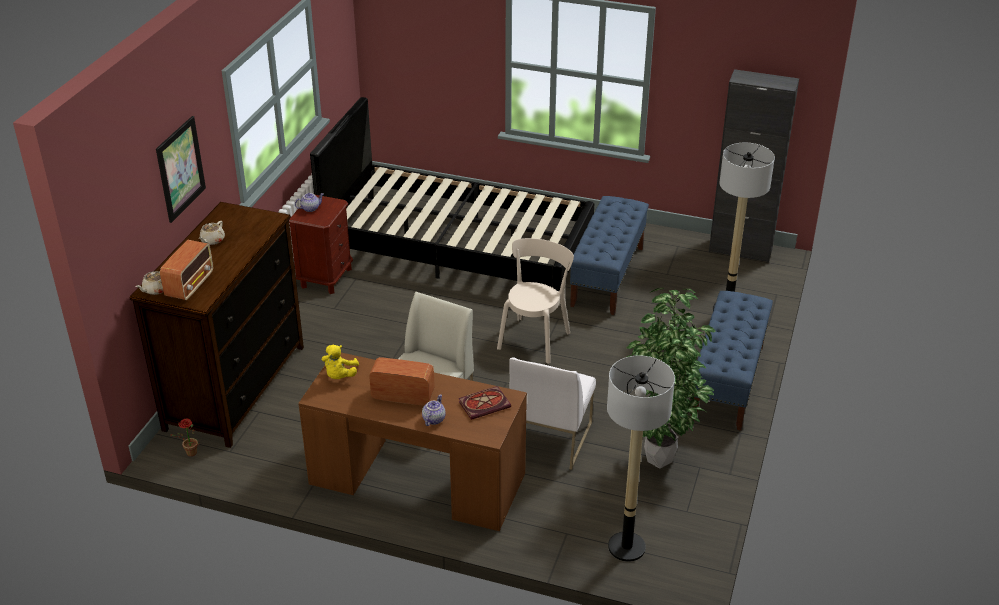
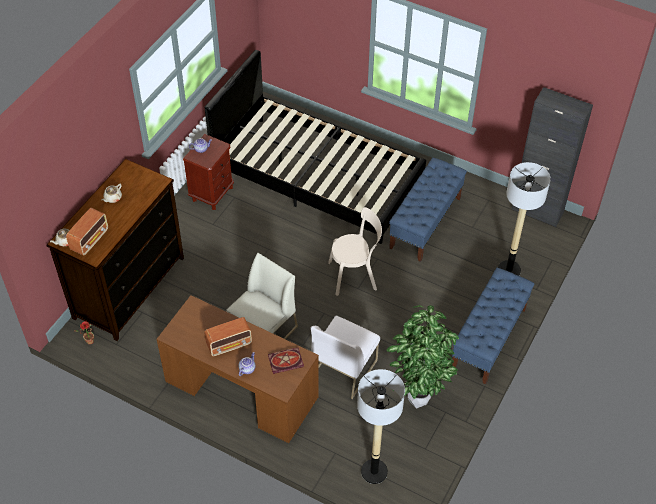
camera: 10 degrees right, 15 degrees up
(180, 169) = (91, 148): picture -> none
(340, 376) = (189, 319): yellow plush toy -> none
(402, 396) = (229, 344): radio -> radio turned 135 degrees clockwise
(535, 338) = (355, 275): beige chair -> beige chair turned 45 degrees clockwise

